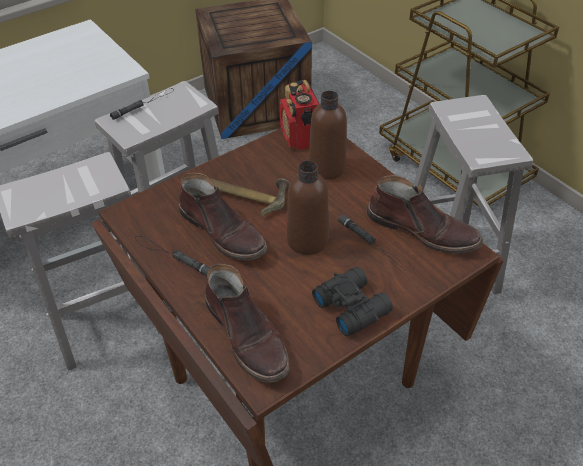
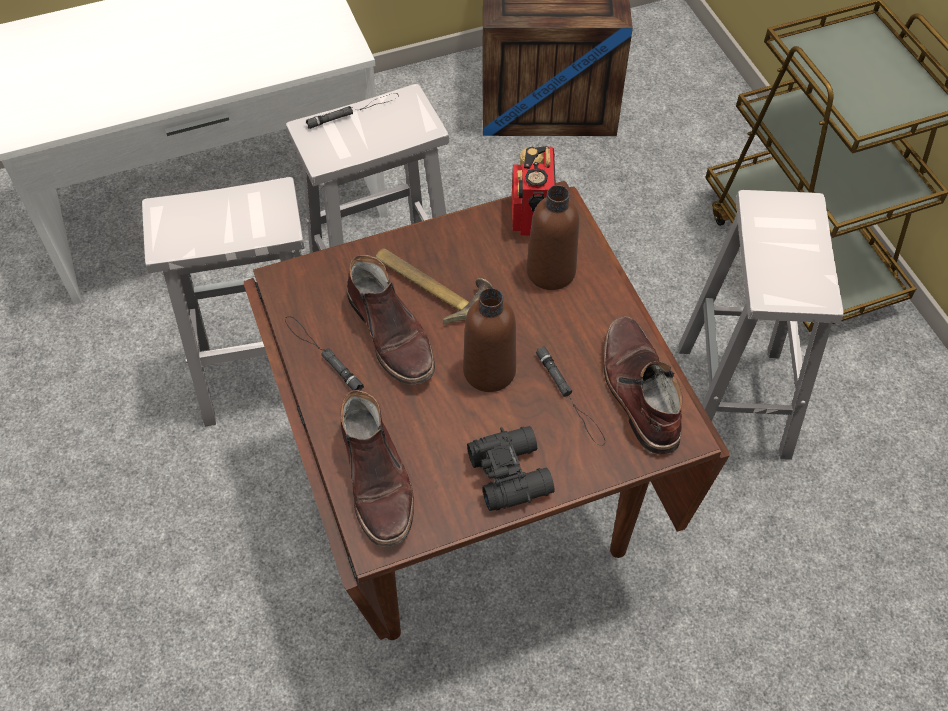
camera: 15 degrees right, 10 degrees up
(422, 230) = (638, 391): brown boot -> brown boot turned 150 degrees counterclockwise

